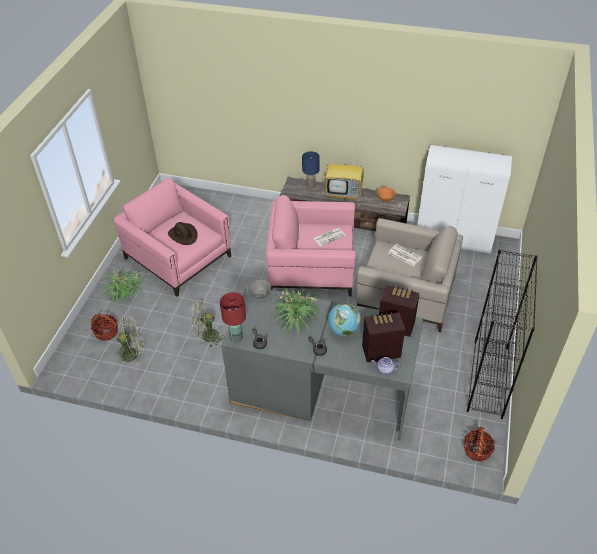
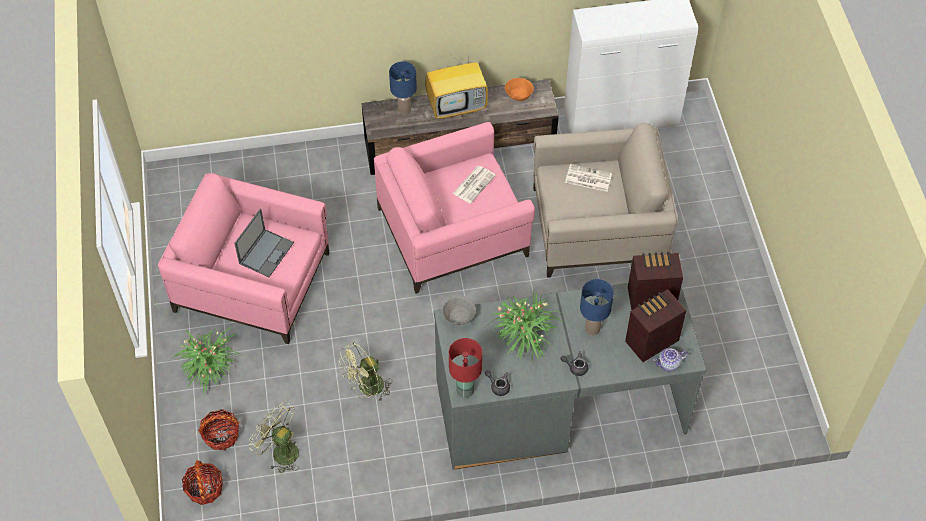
camera: 25 degrees left, 10 degrees up
(133, 353) = (280, 451): green fan -> green fan turned 105 degrees counterclockwise
(183, 235) = (266, 252): brown hat -> laptop
(343, 330) = (592, 329): globe -> blue table lamp
(477, 450) = (780, 410): basket -> basket (204, 488)
(488, 379) = (753, 312): black bookcase -> none

